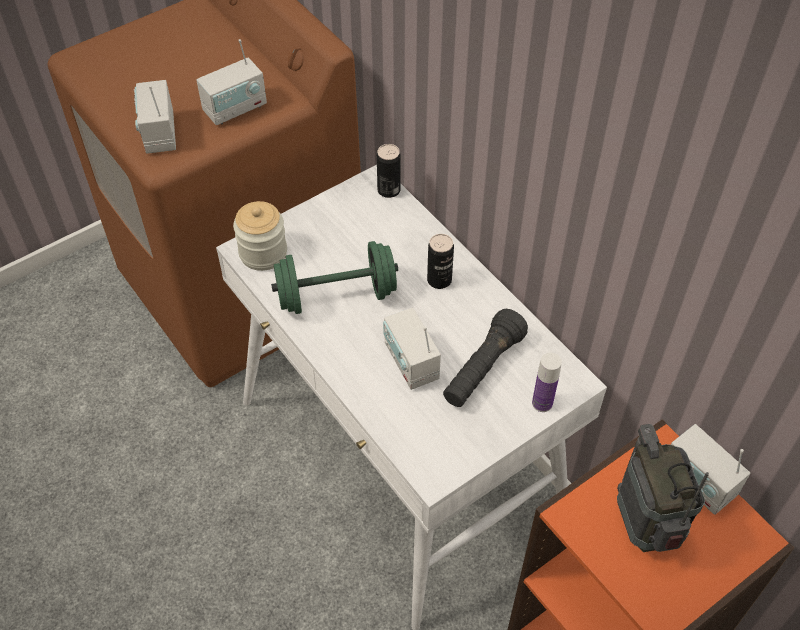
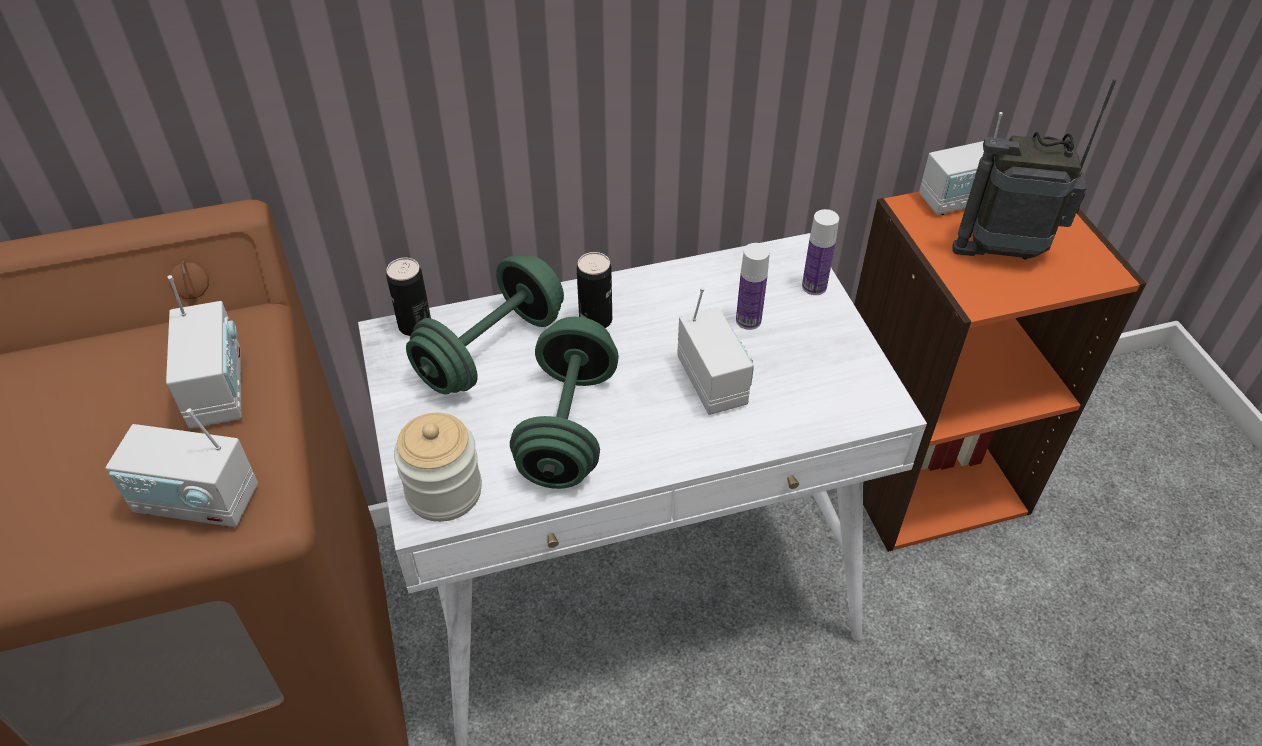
camera: 70 degrees left, 5 degrees down
(385, 235) = (491, 350): none -> green dumbbell
(410, 362) = (712, 382): radio -> radio turned 105 degrees counterclockwise
(482, 369) = (748, 320): black flashlight -> bottle

